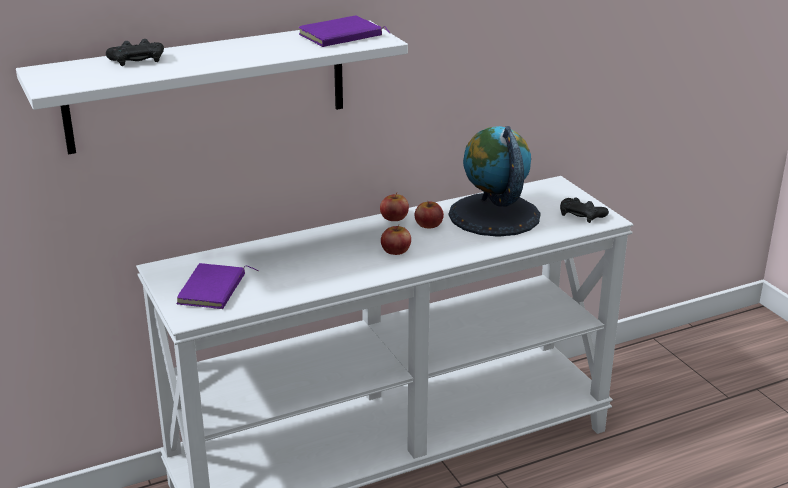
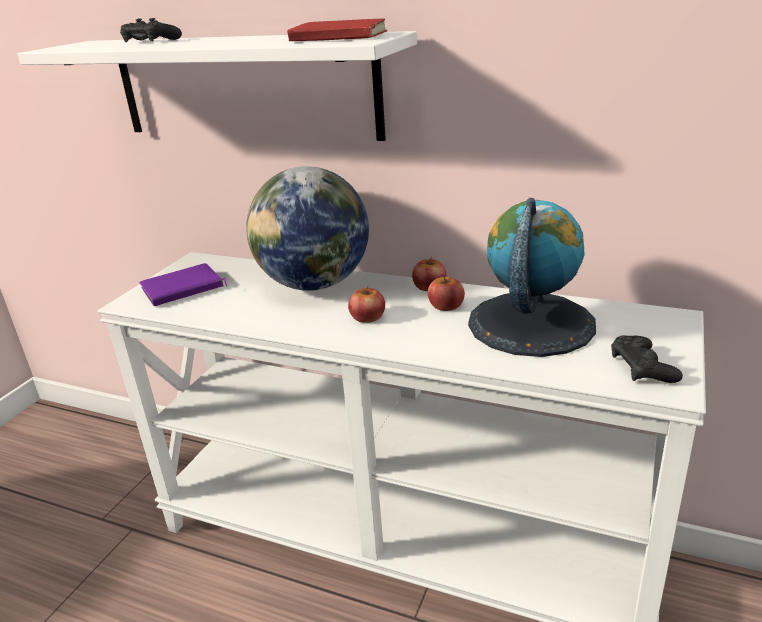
camera: 50 degrees right, 0 degrees up
(312, 246) = (315, 284): none -> globe
(341, 37) = (337, 38): purple book -> red book

